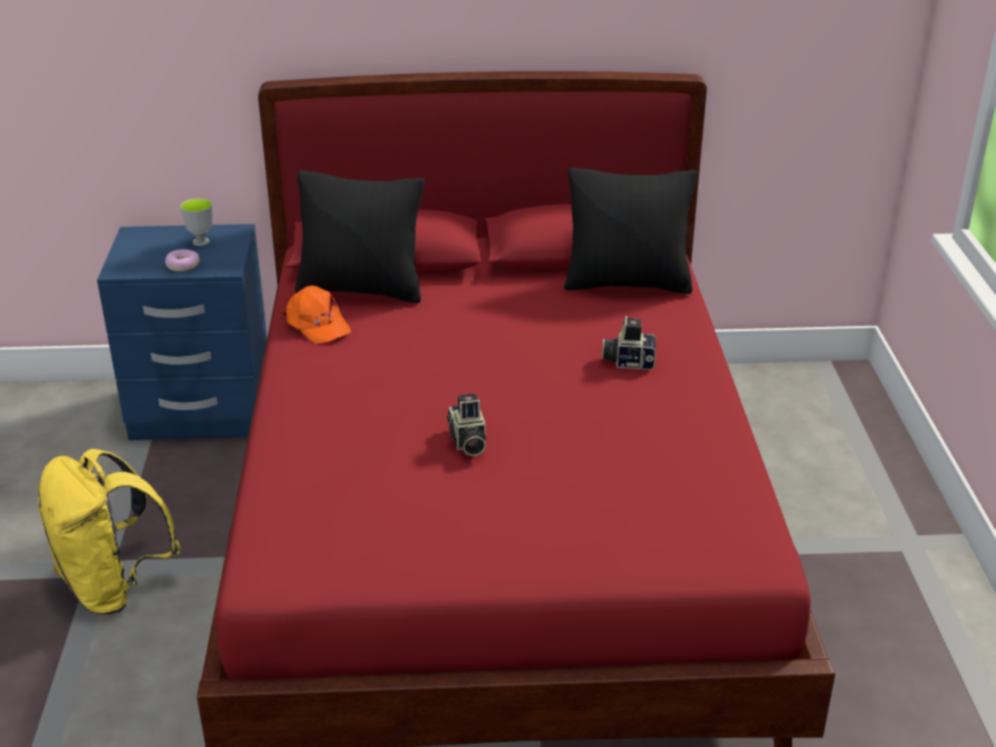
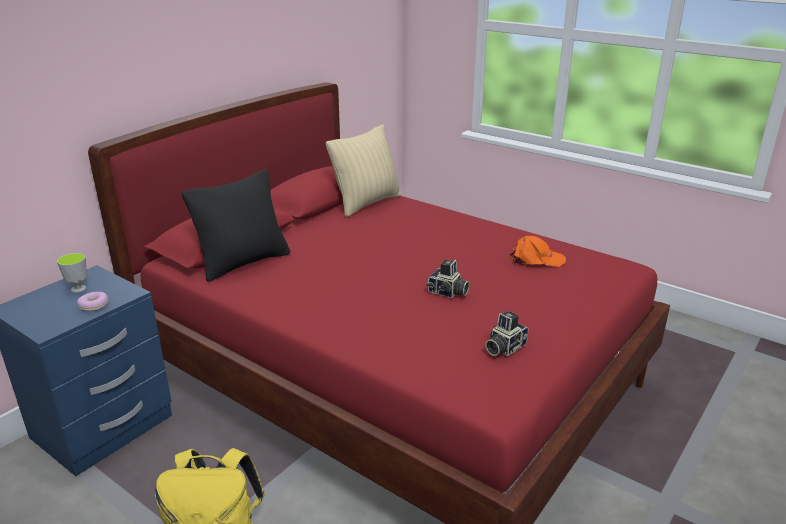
camera: 50 degrees left, 5 degrees down
(317, 324) = (255, 289): orange cap -> orange cap (536, 259)
(627, 284) = (366, 203): black pillow -> beige pillow
(628, 361) = (434, 229): camera -> camera (504, 347)

